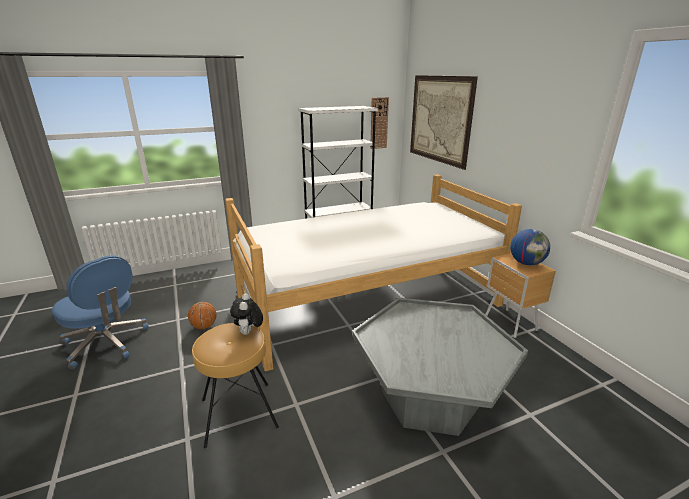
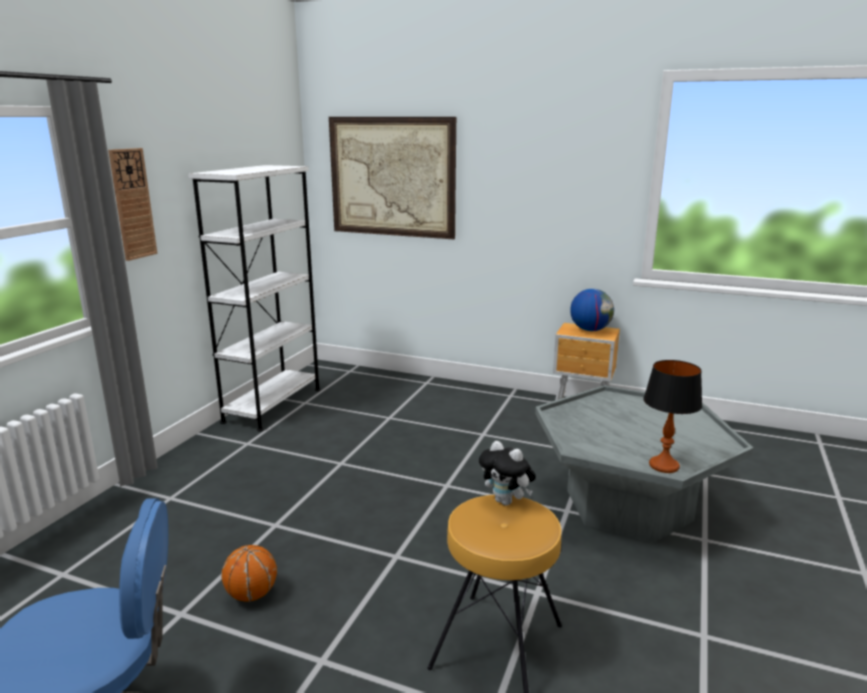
camera: 45 degrees left, 5 degrees down
(367, 300) = (421, 449): bed -> none
(379, 123) = (282, 192): wall clock -> wall clock (132, 204)
(402, 373) = (663, 466): none -> table lamp

